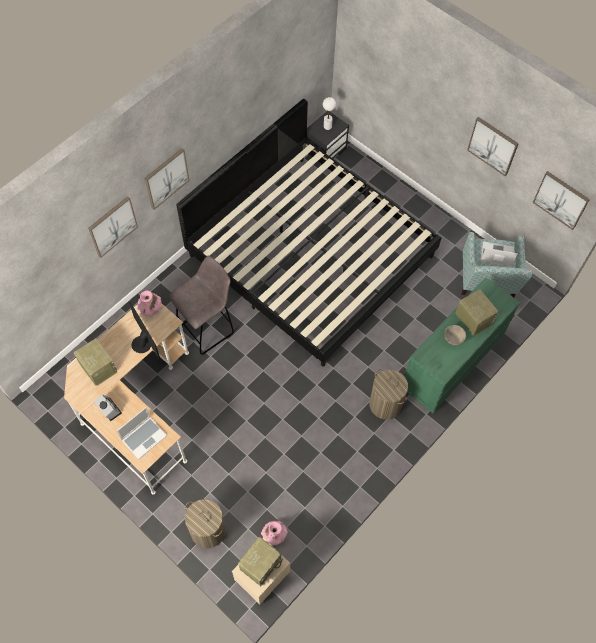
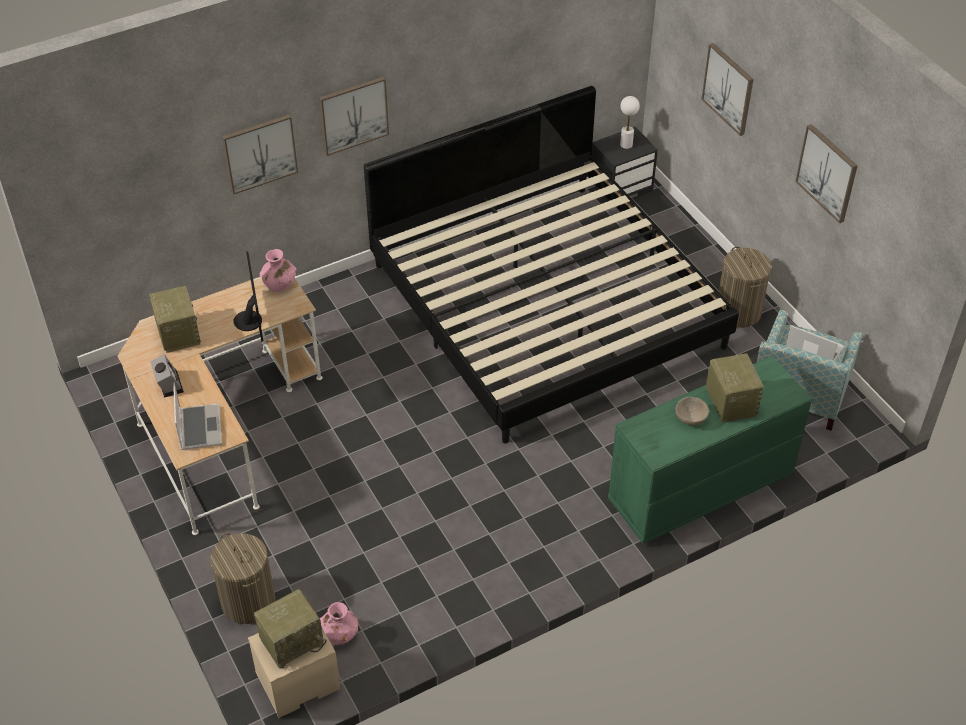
camera: 20 degrees right, 15 degrees down
(144, 437) = (199, 427): laptop -> laptop turned 75 degrees counterclockwise
(207, 329) = (360, 357): grey stool -> none
(385, 404) = (576, 514): laundry basket -> laundry basket (738, 312)
(561, 199) = (908, 261): picture -> picture (728, 88)

